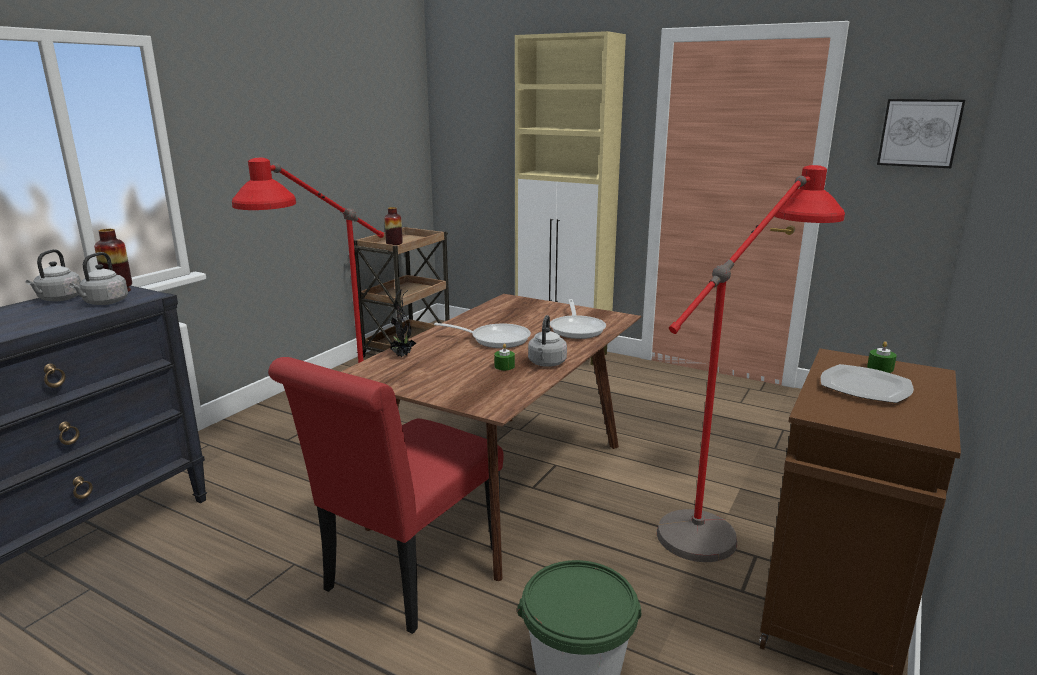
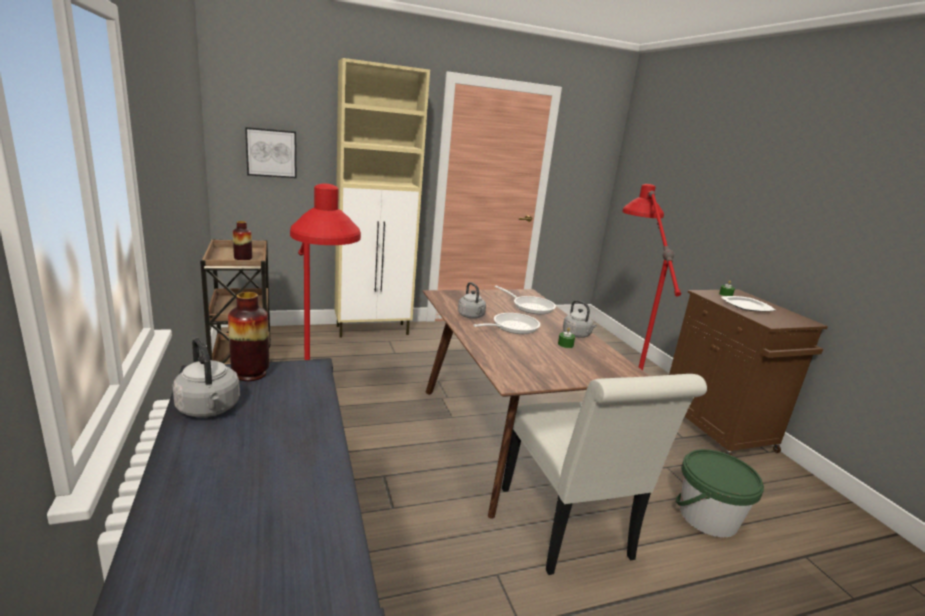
camera: 50 degrees left, 0 degrees up
(104, 303) = (290, 392): grey kettle -> grey kettle (471, 316)
(402, 356) = (498, 358): potted plant -> none
(406, 576) = (568, 530): red chair -> white chair
(919, 133) = (592, 158): picture -> picture (271, 153)

